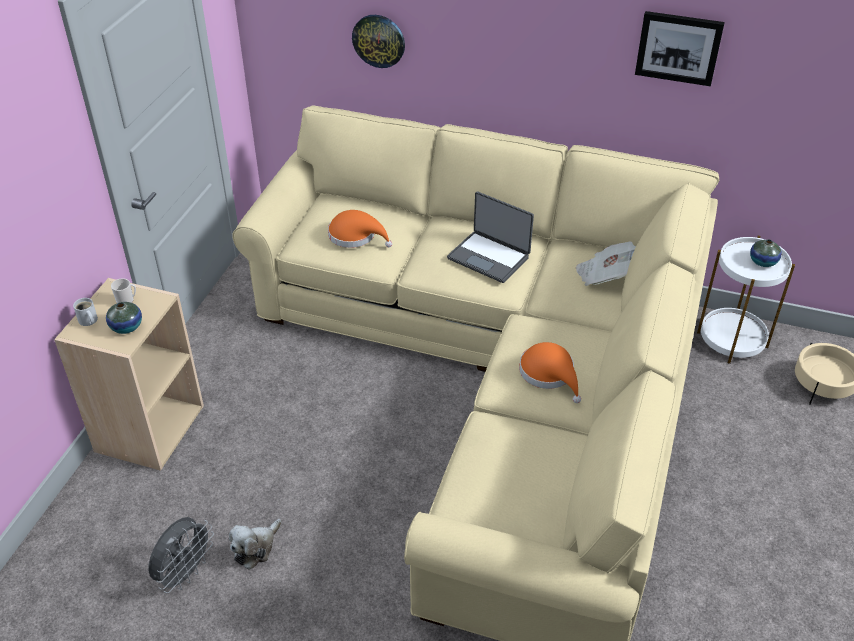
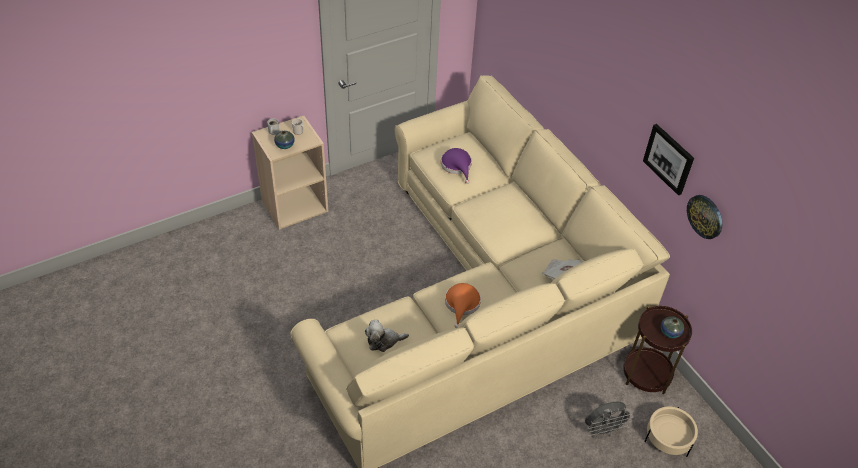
camera: 40 degrees right, 5 degrees up
(185, 573) = (241, 283): grey fan -> grey fan (603, 430)
(256, 548) = (279, 294): plush toy -> plush toy (383, 341)
(355, 236) = (457, 166): orange hat -> purple hat
(379, 40) = (532, 56): wall clock -> wall clock (705, 216)
(489, 257) = (512, 223): laptop -> none
(732, 339) = (646, 374): white side table -> brown side table

